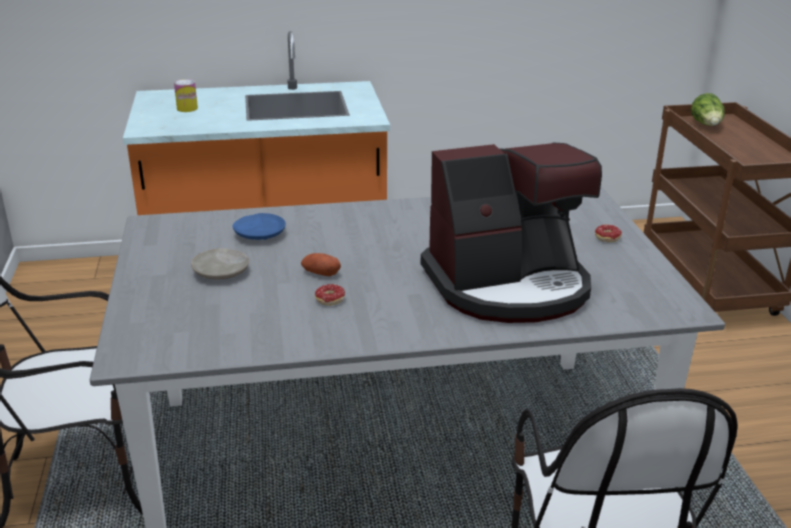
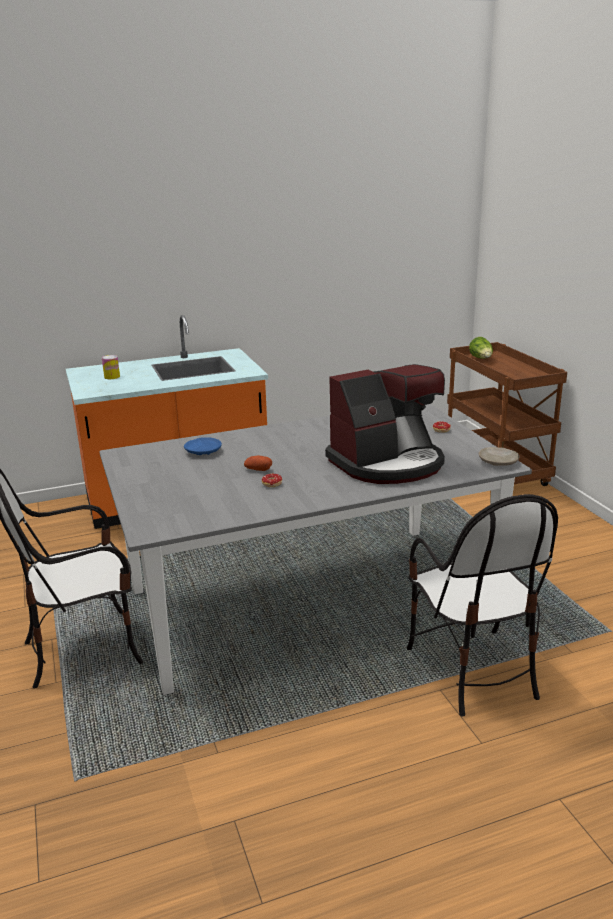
camera: 10 degrees left, 5 degrees down
(221, 272) = (188, 476): beige plate -> beige plate (498, 462)

